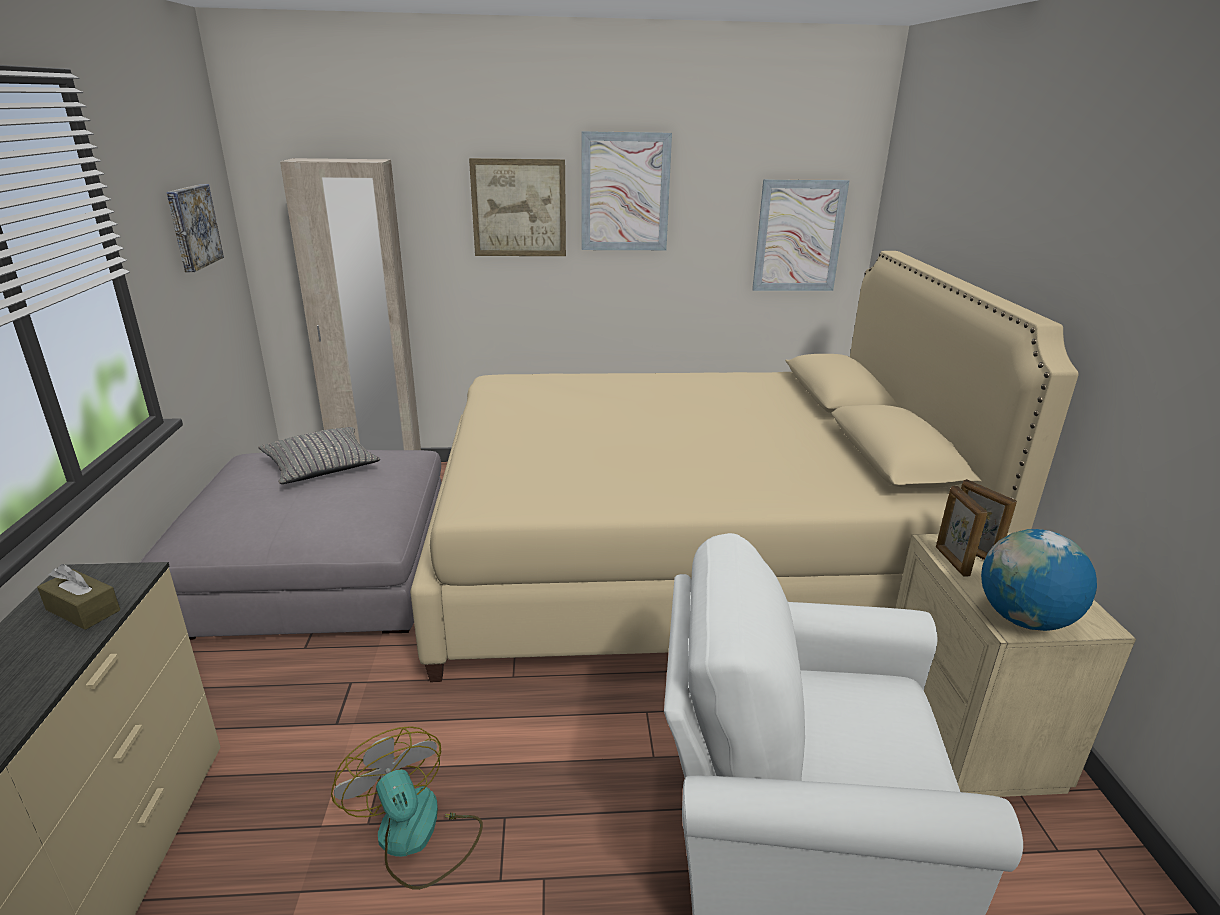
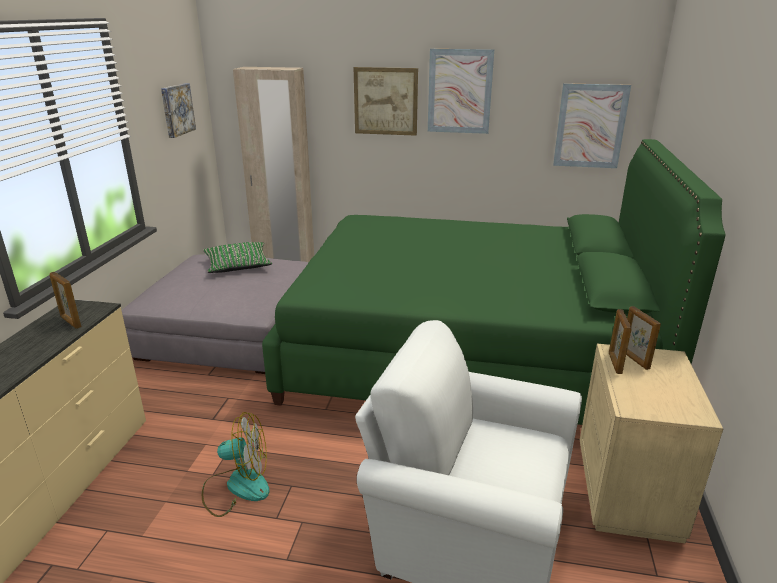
camera: 15 degrees right, 0 degrees up
(83, 610) = (70, 322): brown tissue box -> picture frame
(321, 466) = (238, 265): grey pillow -> green pillow
(416, 837) = (237, 486): fan -> fan turned 105 degrees clockwise
(681, 560) = (467, 354): beige bed -> green bed
(1023, 619) = (643, 405): globe -> none

